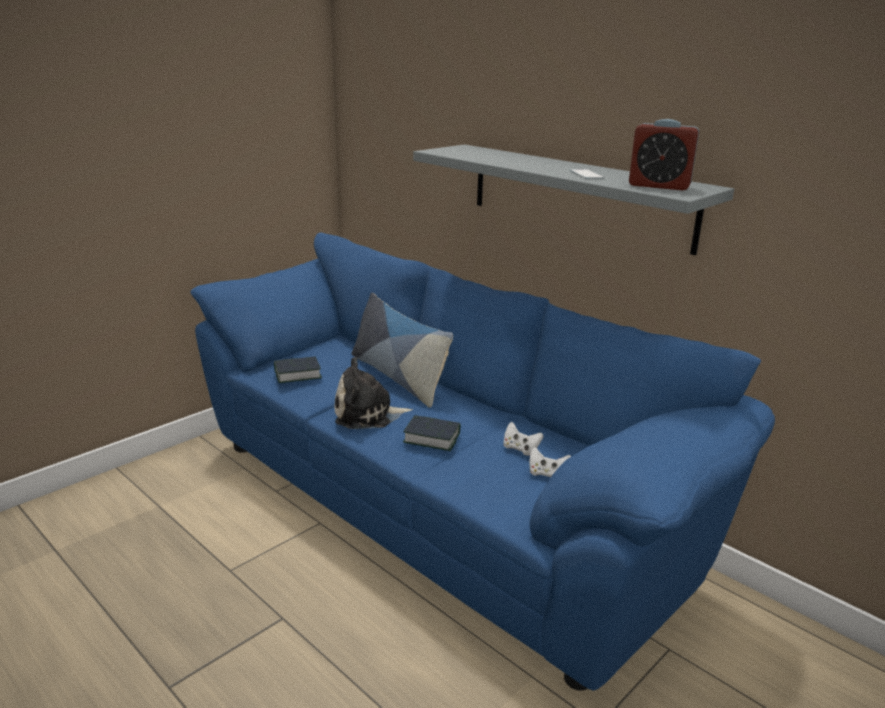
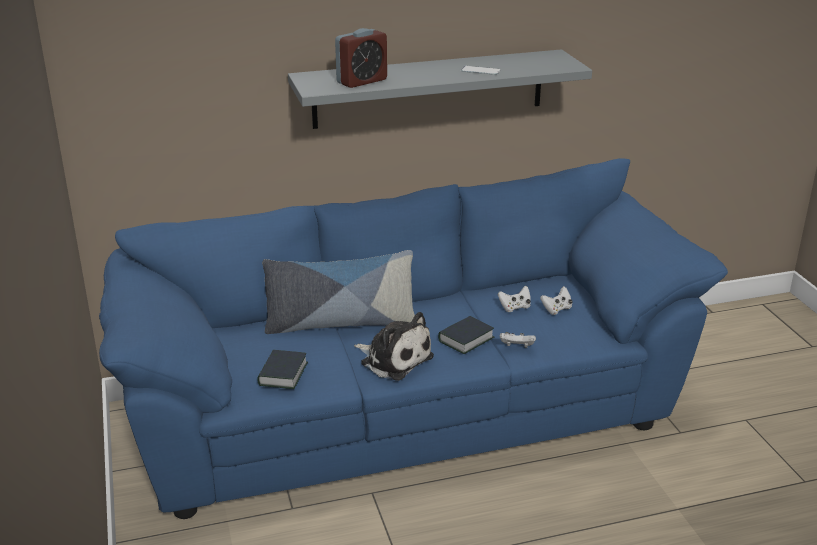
camera: 60 degrees left, 5 degrees up
(368, 414) = (394, 359): plush toy -> plush toy turned 75 degrees counterclockwise
(448, 469) = (517, 347): none -> white game controller
(659, 186) = (540, 63): alarm clock -> alarm clock (362, 81)

